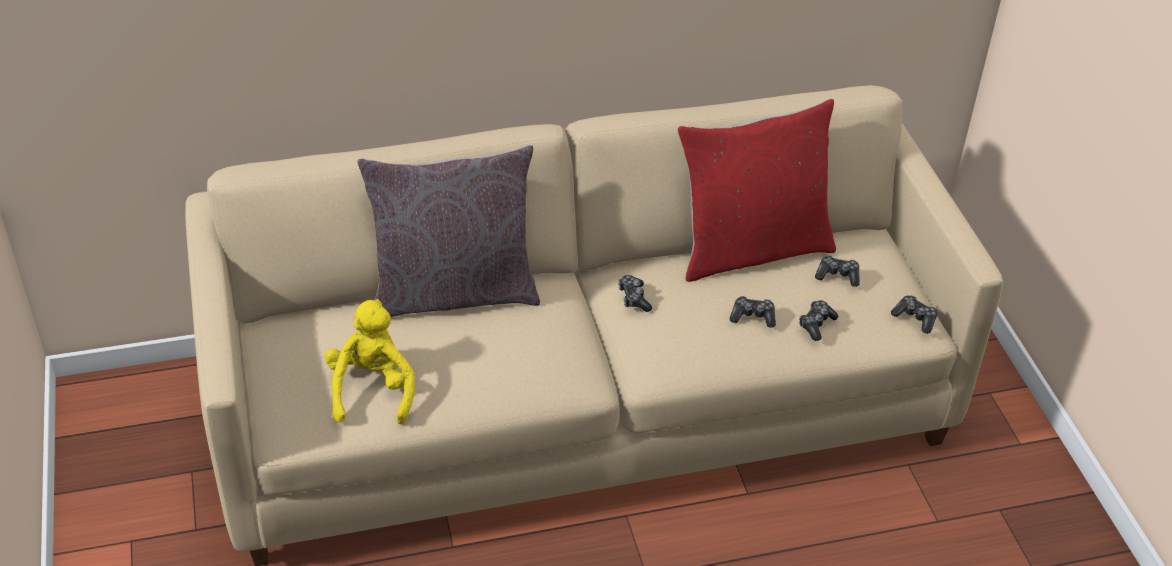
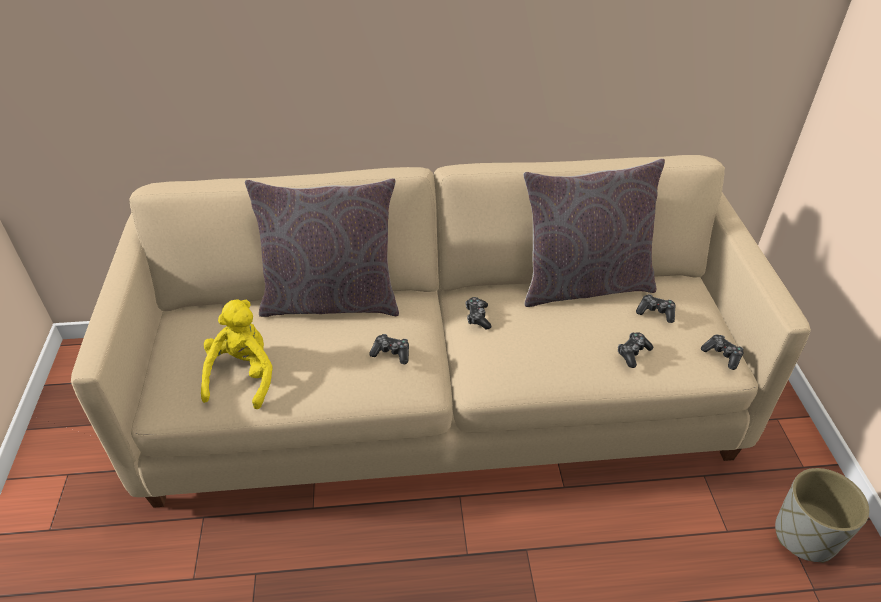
camera: 10 degrees right, 0 degrees up
(751, 249) = (583, 284): red pillow -> grey pillow
(753, 317) = (577, 341): game controller -> game controller (391, 353)
(1023, 516) = (805, 535): none -> grey planter

